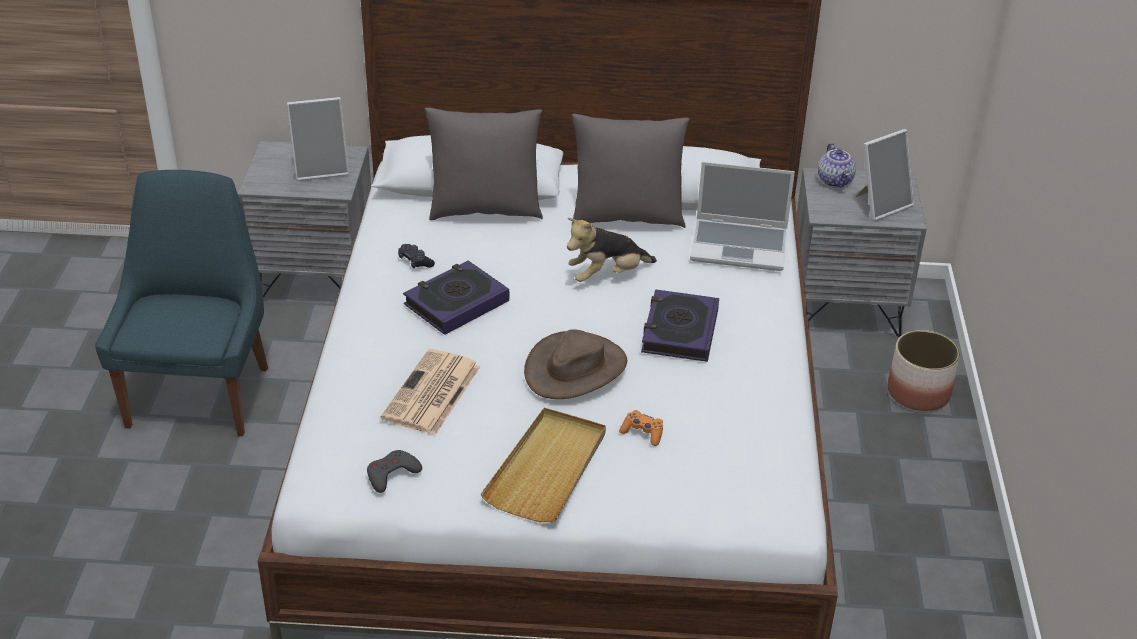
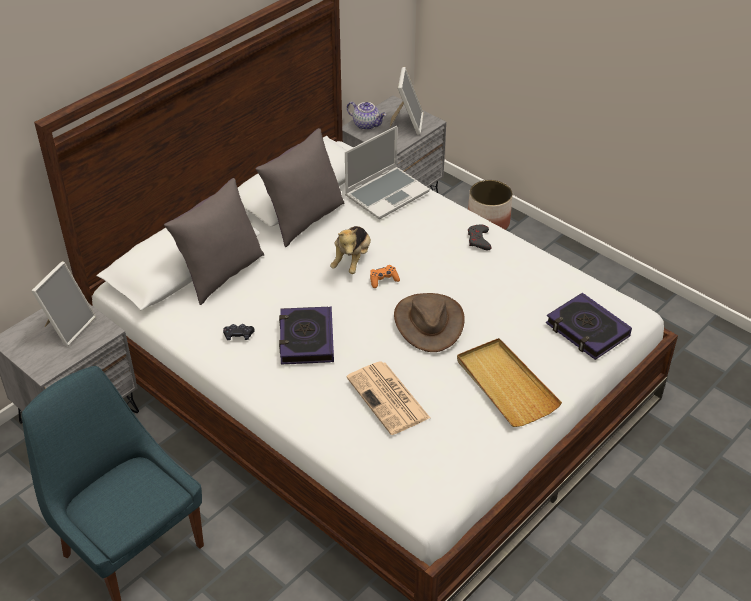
camera: 50 degrees left, 5 degrees up
(392, 474) = (446, 458): grey game controller -> grey game controller (479, 240)
(642, 433) = (511, 328): orange game controller -> orange game controller (383, 280)
(679, 331) = (438, 262): book -> book (587, 330)

